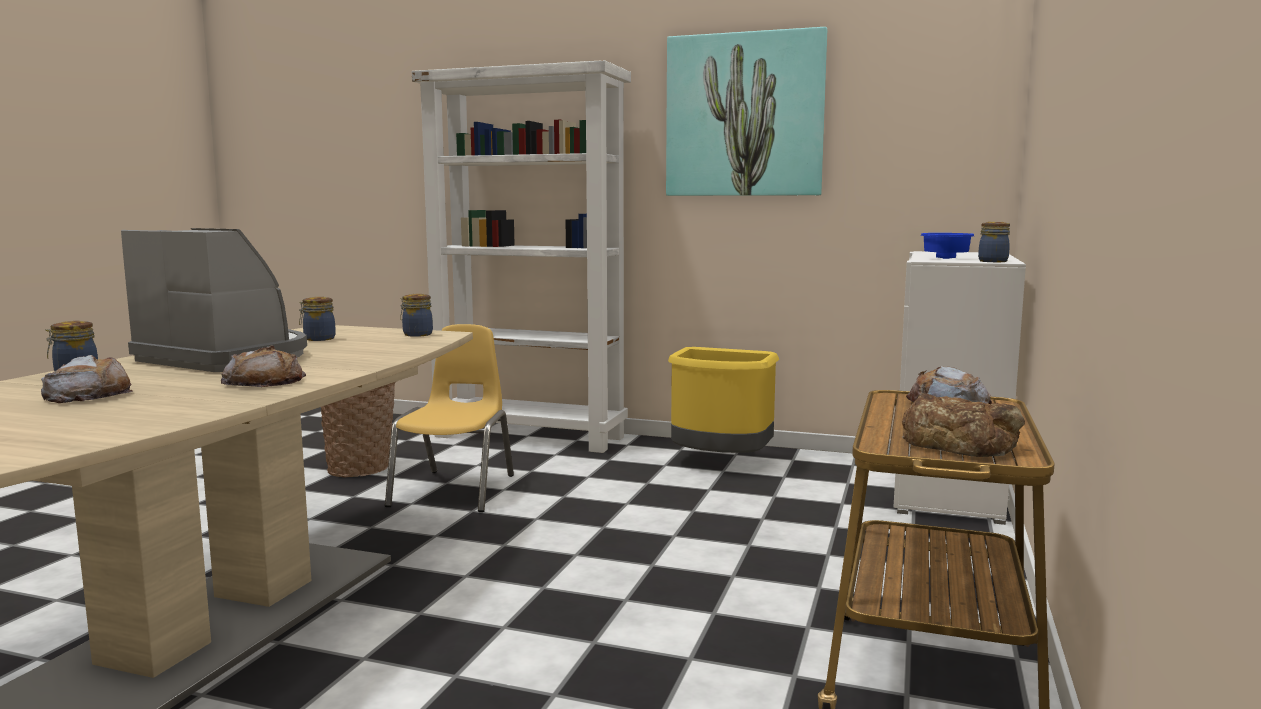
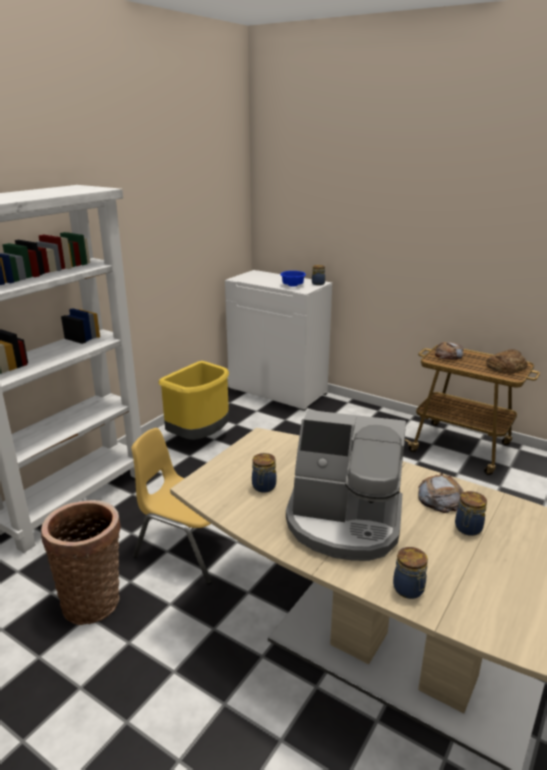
camera: 75 degrees left, 15 degrees up
(88, 395) = (487, 564): bread -> none
(227, 357) = (344, 522): coffee machine -> coffee machine turned 120 degrees counterclockwise
(416, 334) = (261, 447): jar -> jar (467, 529)
(744, 115) = (145, 211): picture -> none

